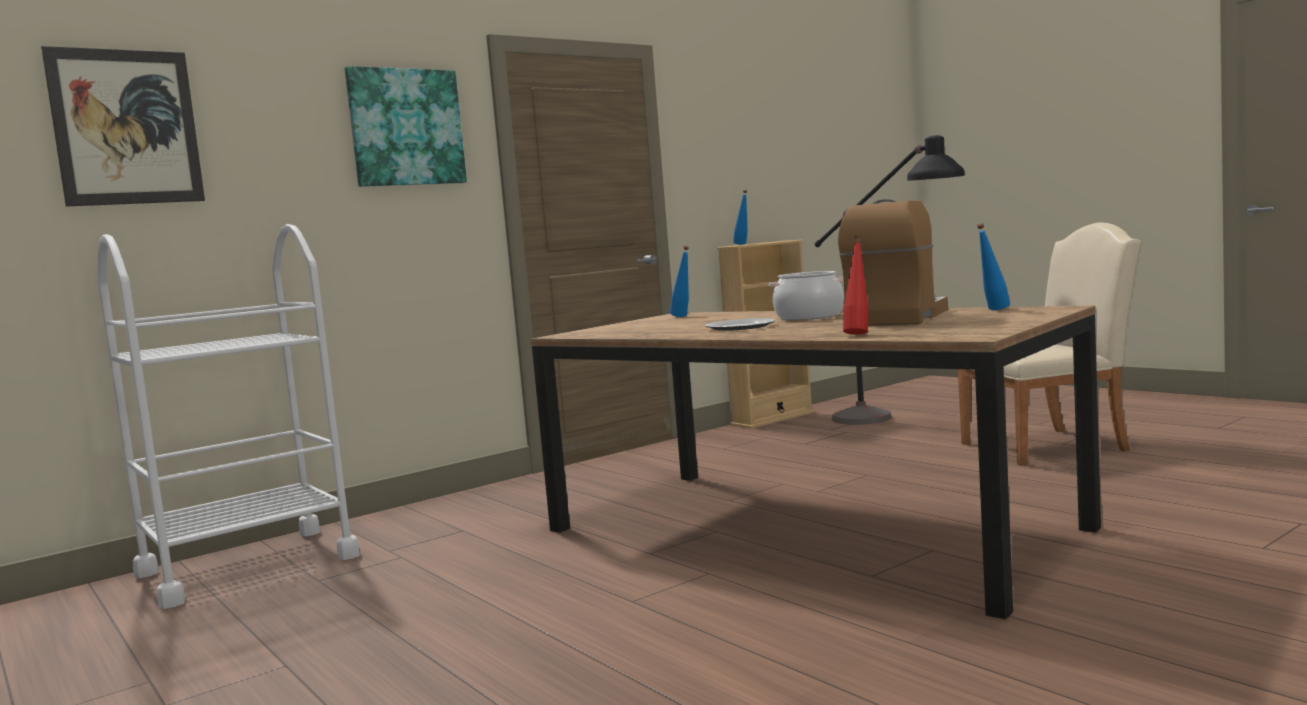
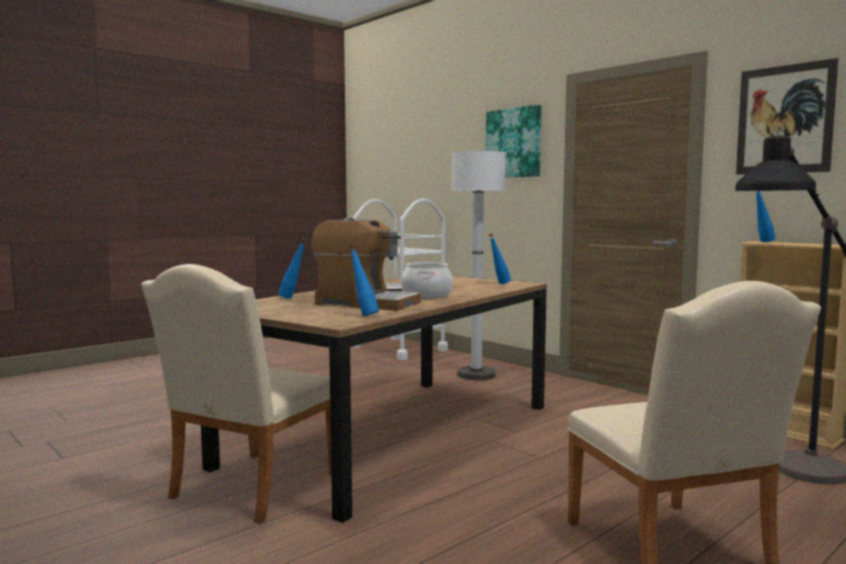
camera: 85 degrees right, 0 degrees up
(126, 127) = (415, 152): picture -> picture (784, 119)
(508, 508) = (476, 375): none -> white floor lamp
(858, 334) = (292, 298): red bottle -> blue bottle
(1054, 579) = (248, 489): none -> beige chair

